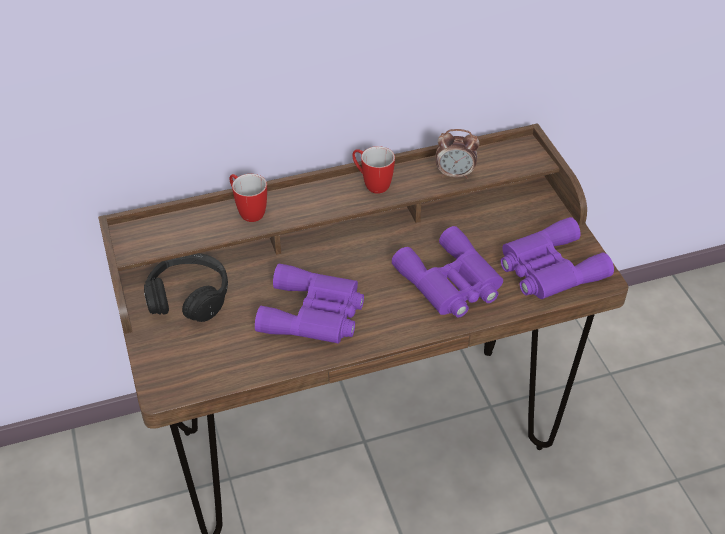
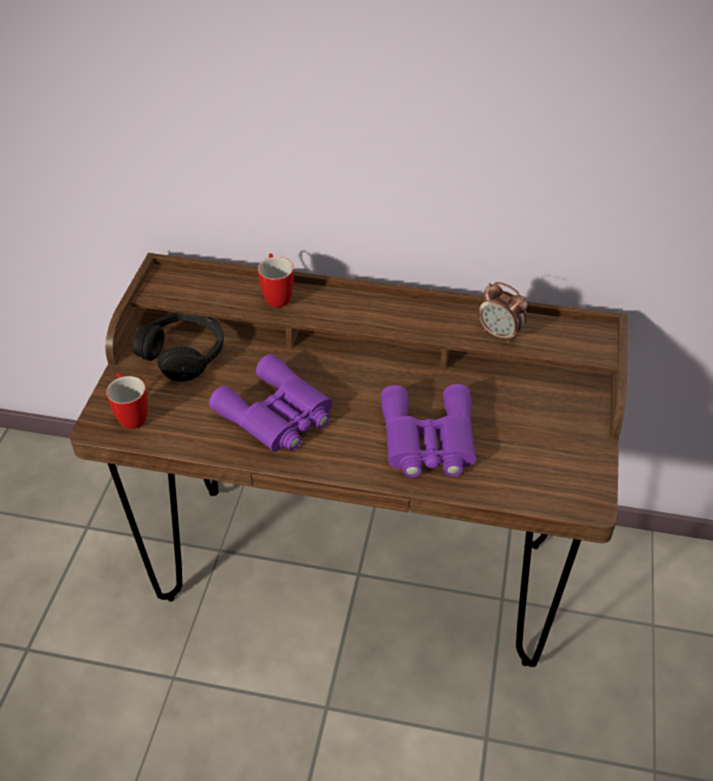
camera: 30 degrees right, 0 degrees up
(372, 184) = (410, 313): mug -> mug (131, 415)
(548, 269) = (540, 468): purple binoculars -> none

